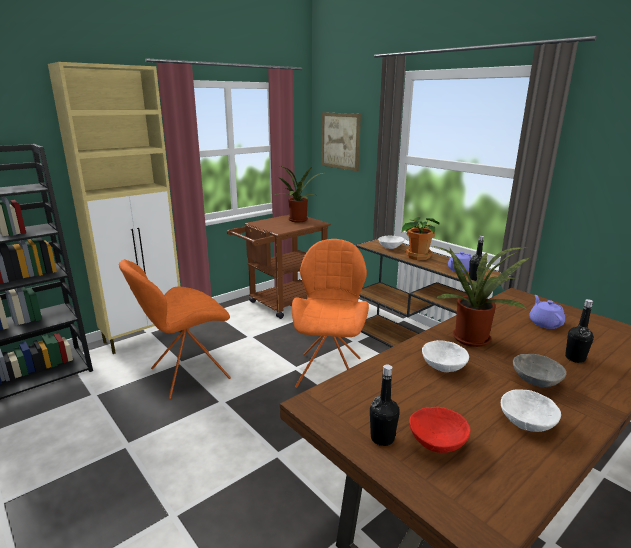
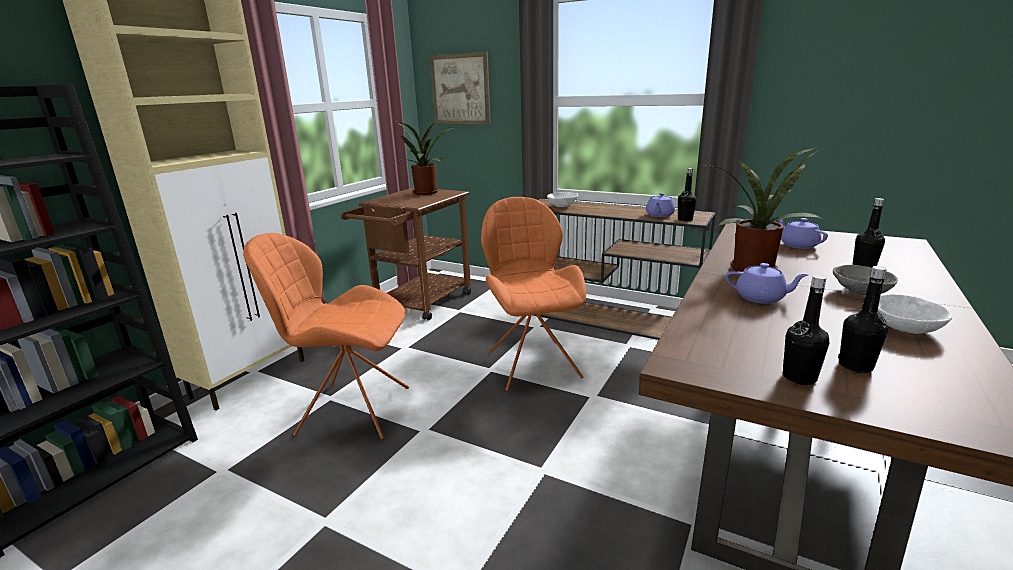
camera: 20 degrees left, 0 degrees up
(186, 374) = (350, 410): orange chair -> orange chair turned 60 degrees clockwise
(417, 256) = (601, 209): potted plant -> none
(438, 442) = (855, 366): red bowl -> black bottle
(443, 366) = (761, 298): white bowl -> purple teapot

